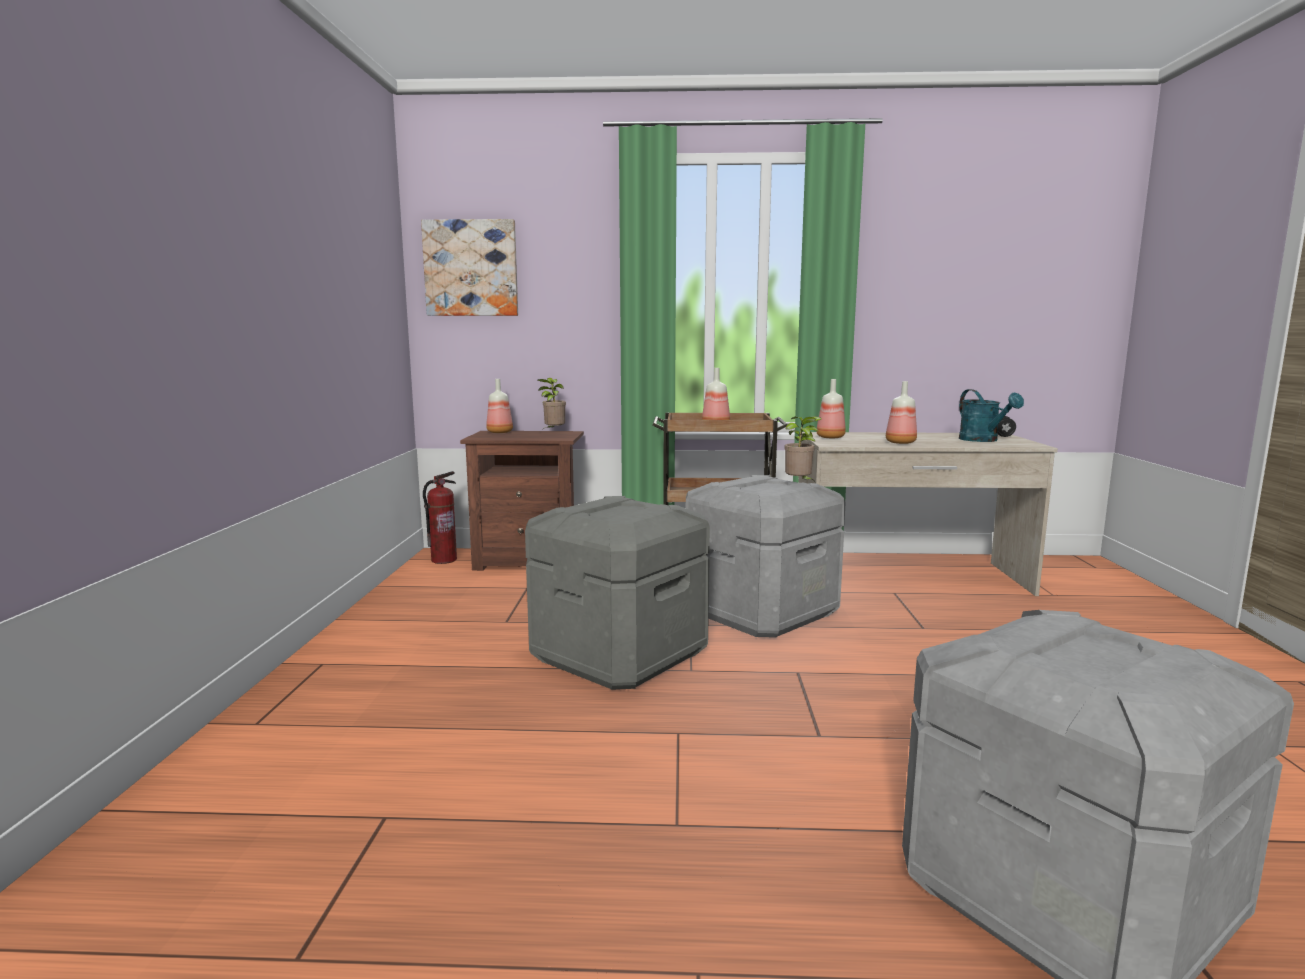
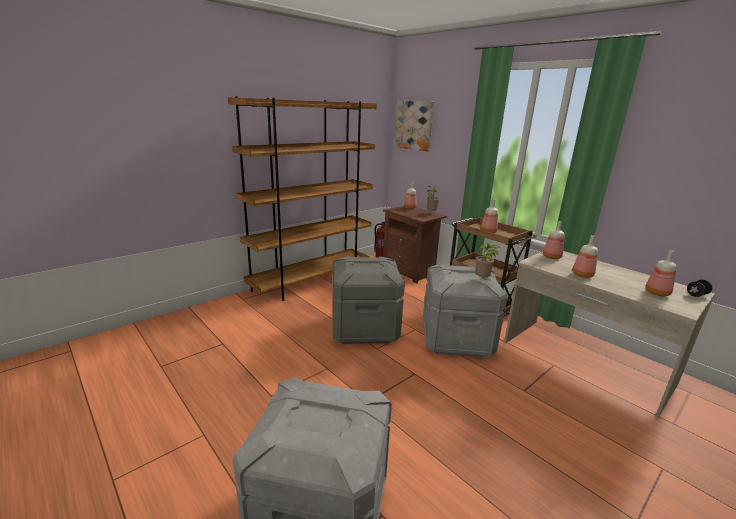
camera: 45 degrees right, 10 degrees up
(372, 633) = (312, 282): none -> brown bookcase
(983, 440) = (657, 293): turquoise watering can -> bottle

